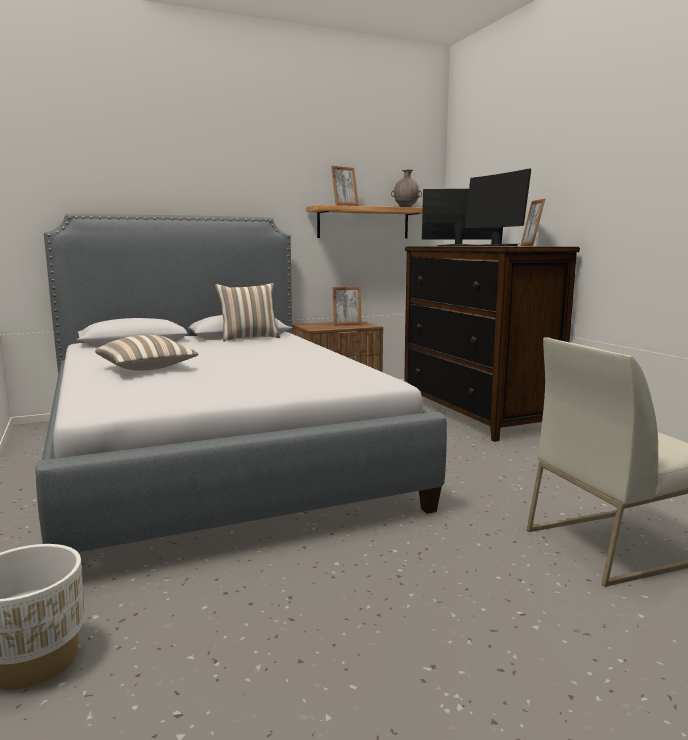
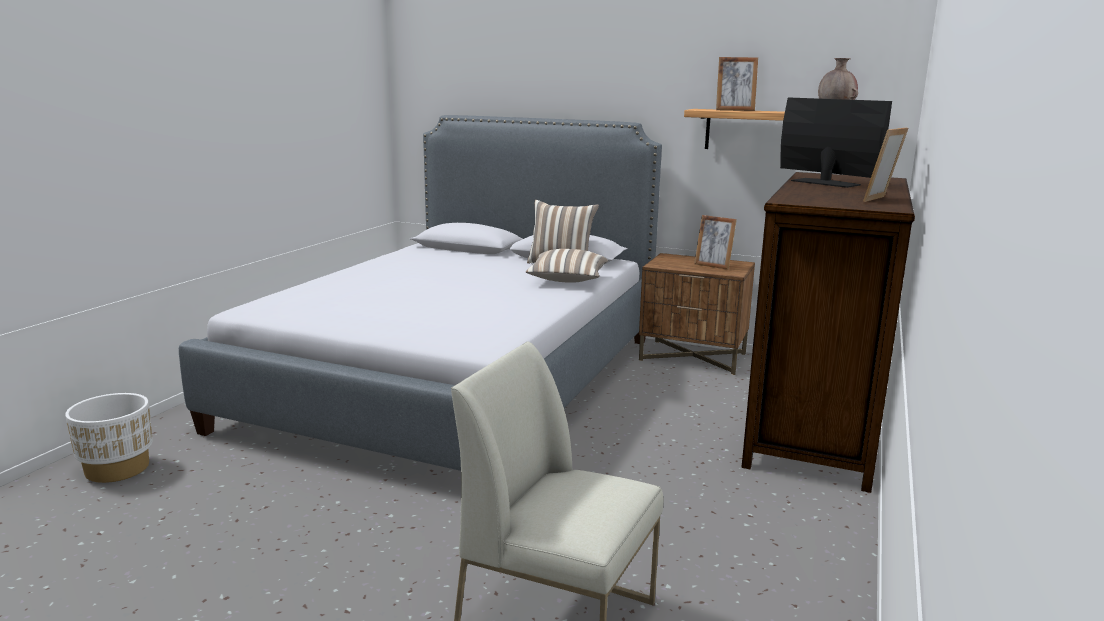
camera: 45 degrees right, 5 degrees up
(147, 369) = (378, 281): pillow -> pillow (567, 280)
(496, 246) = (806, 195): monitor -> none

